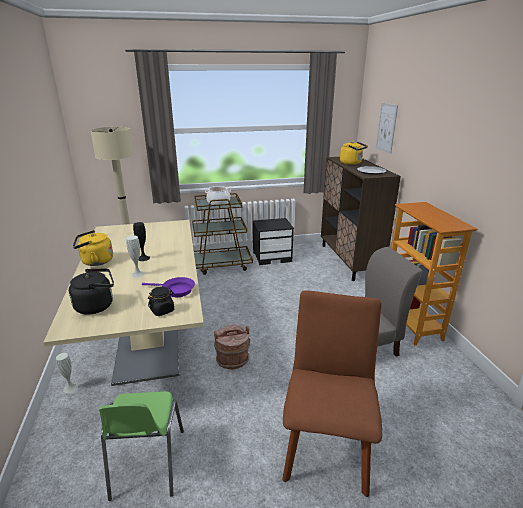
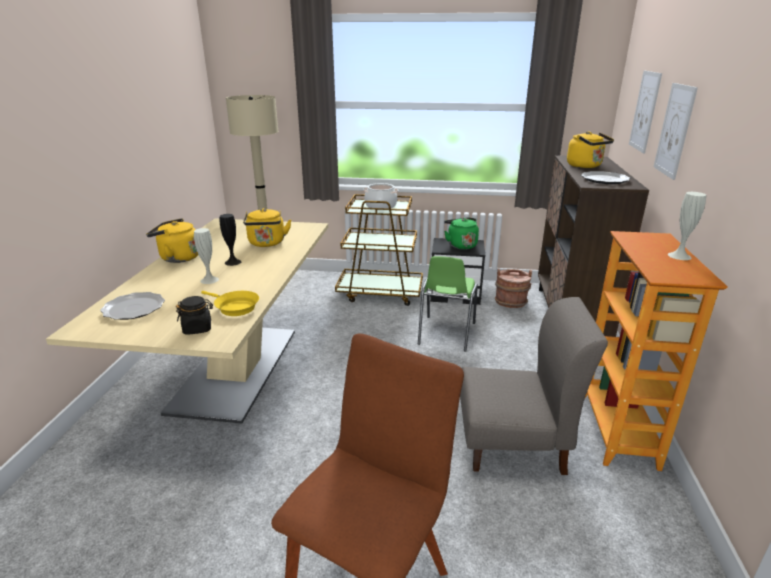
camera: 20 degrees right, 0 degrees up
(70, 388) = (120, 407): white vase -> white vase (679, 256)
(97, 305) = (134, 308): black kettle -> plate
(147, 464) = (140, 523): green chair -> green chair (446, 333)
(157, 240) = (267, 243): none -> yellow kettle
(175, 290) = (234, 307): purple frying pan -> yellow frying pan
(232, 359) = (320, 419): brown bucket -> brown bucket (510, 302)
(273, 223) = (460, 245): none -> green kettle
(415, 140) = (674, 130): none -> picture

